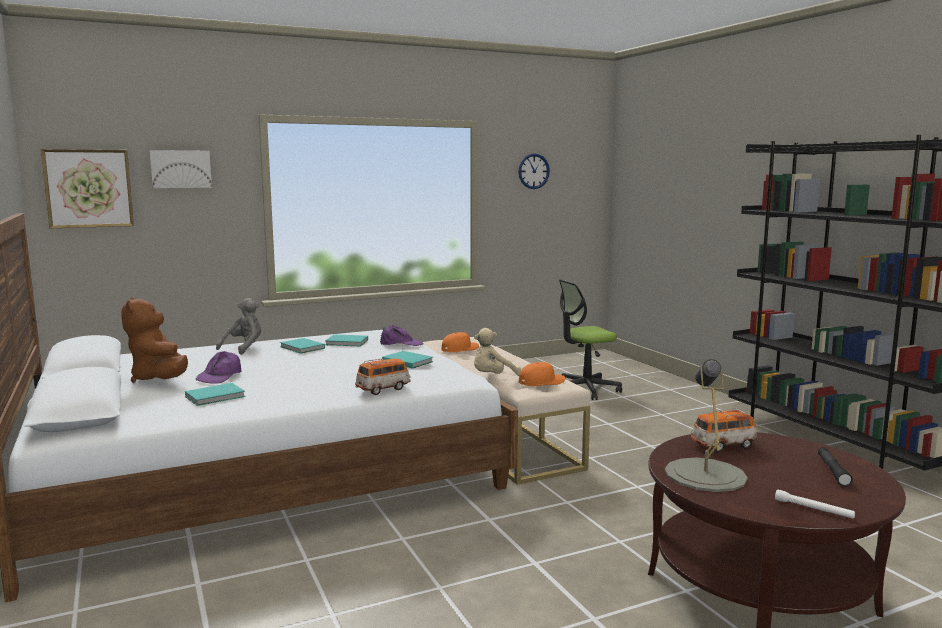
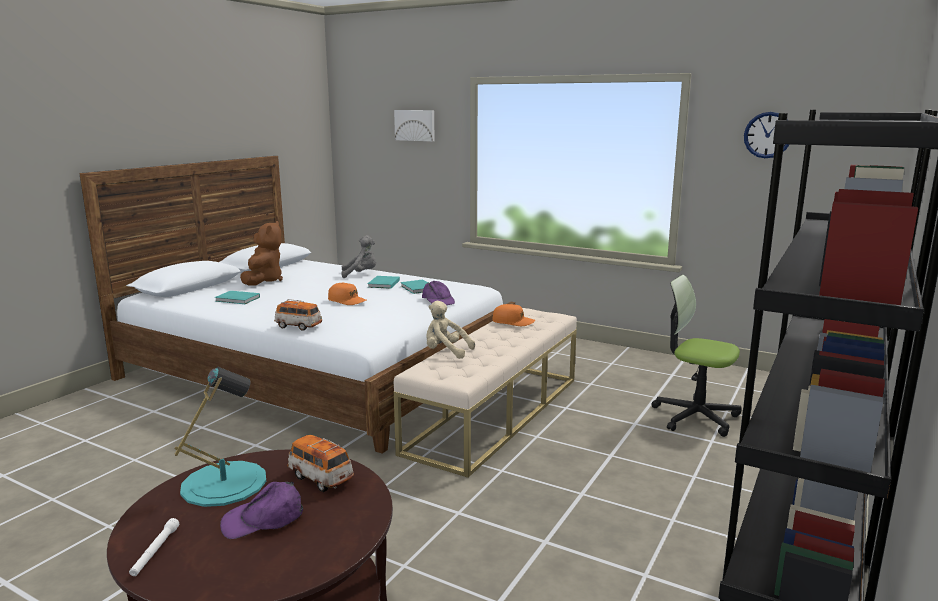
camera: 55 degrees right, 5 degrees up
(89, 188) = (362, 138): picture -> none
(160, 379) = (263, 281): brown plush toy -> brown plush toy turned 150 degrees clockwise
(220, 376) = (283, 288): purple cap -> purple cap (263, 519)
(407, 361) = (379, 313): turquoise book -> none
(541, 382) = (453, 370): orange cap -> orange cap (347, 301)
(705, 475) = (224, 483): grey table lamp -> turquoise table lamp
(833, 471) = (282, 551): black flashlight -> none

